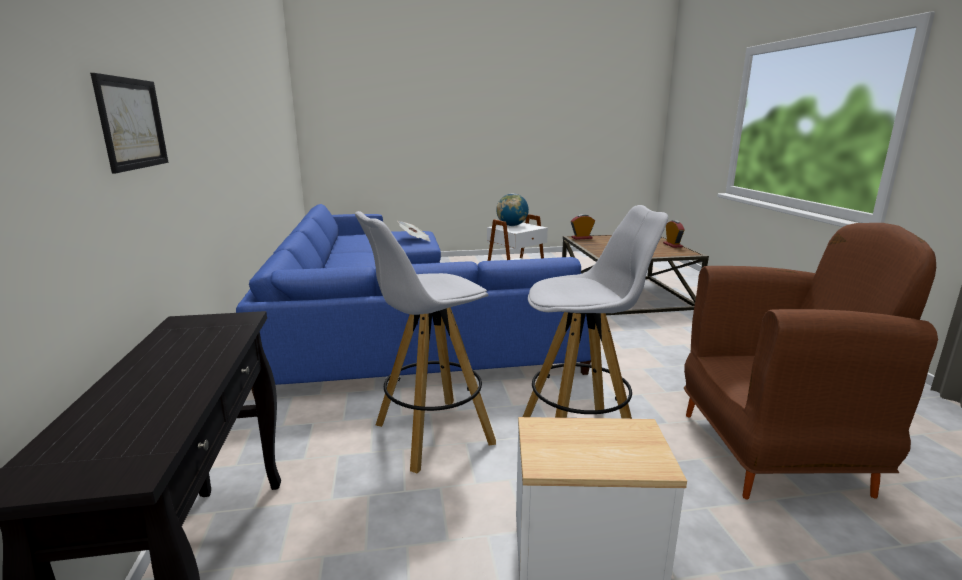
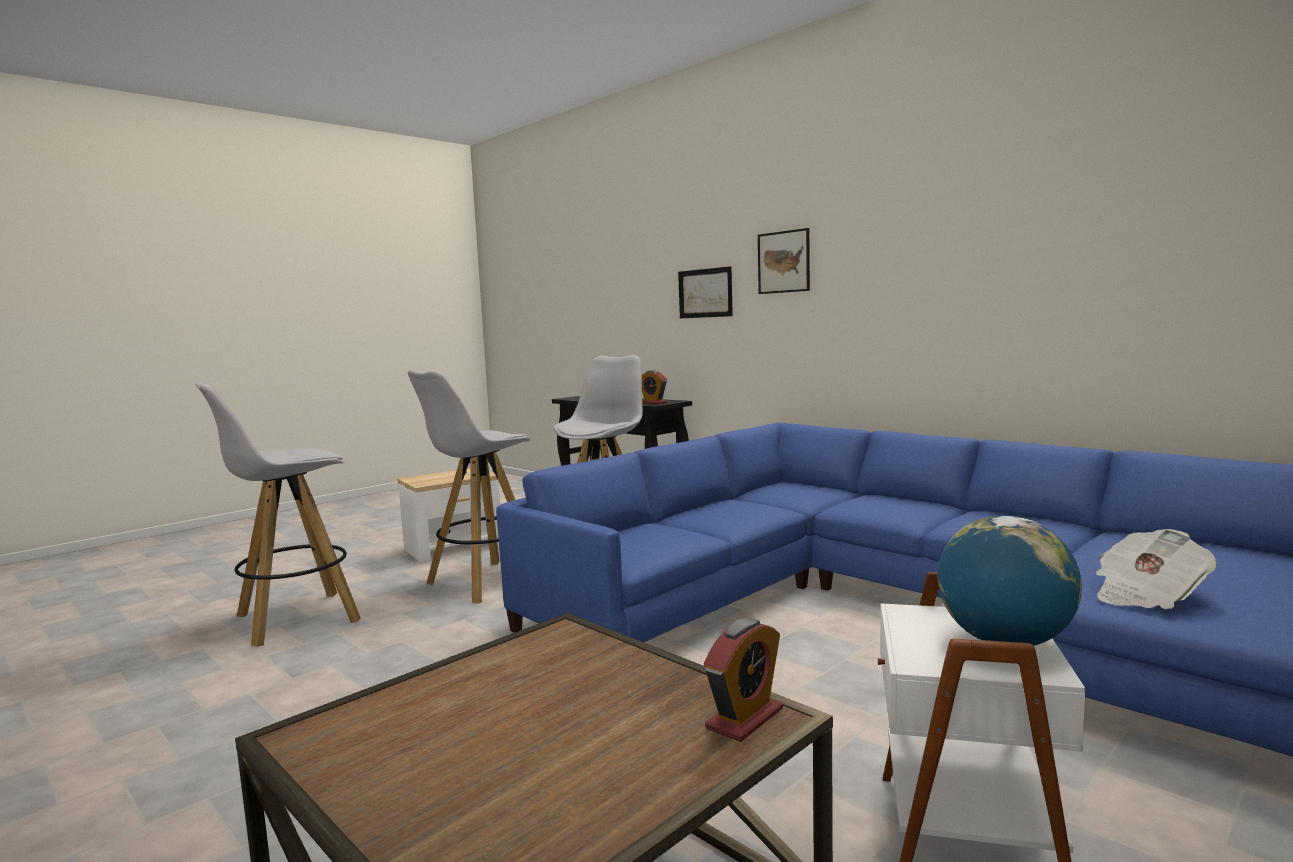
camera: 145 degrees right, 10 degrees down
(186, 88) = (783, 262): none -> picture
(672, 245) = (357, 785): alarm clock -> alarm clock (653, 403)
(773, 452) = (294, 619): brown armchair -> white stool

